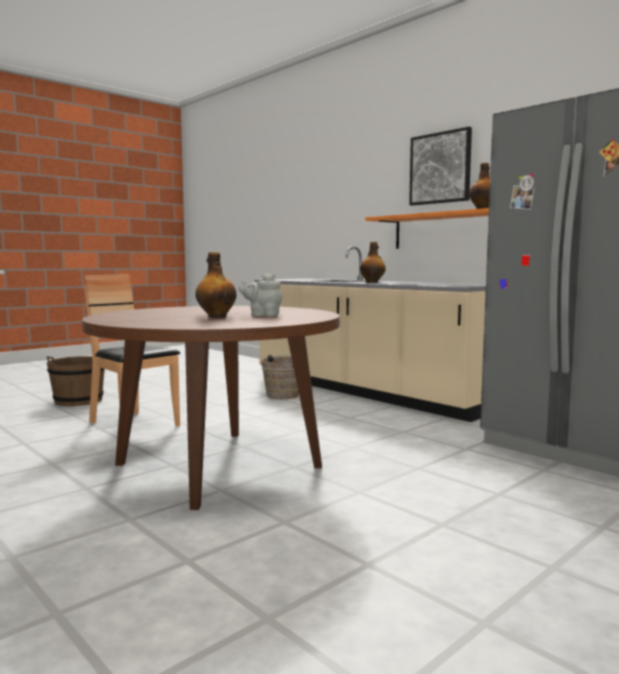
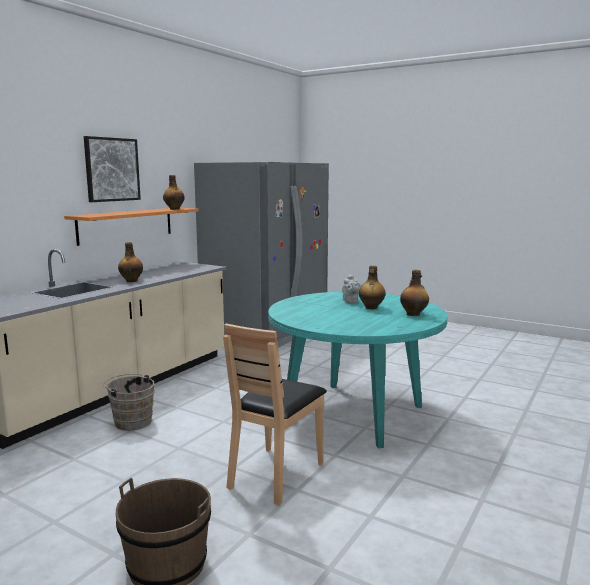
camera: 105 degrees left, 5 degrees up
(153, 321) = (413, 314): none -> bottle
(218, 465) = (353, 413): brown dining table -> turquoise dining table

